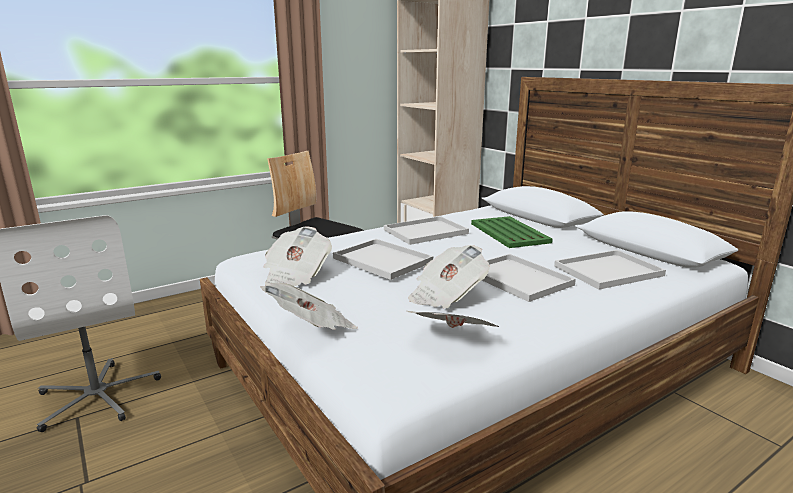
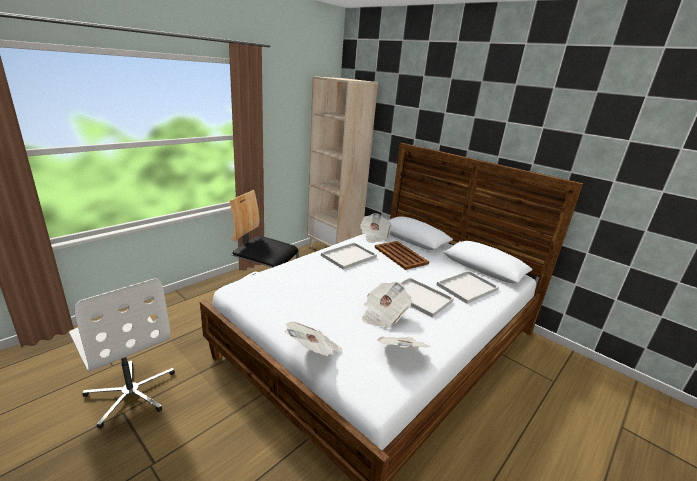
camera: 15 degrees left, 5 degrees up
(295, 275) = (280, 303): newspaper -> newspaper (374, 236)
(380, 260) = (331, 286): white tray -> none
(509, 233) = (401, 256): green tray -> brown tray

